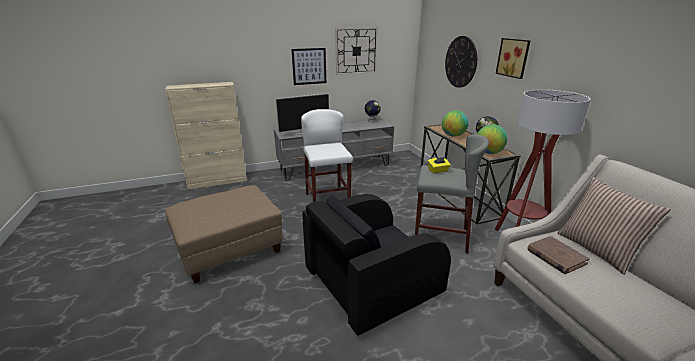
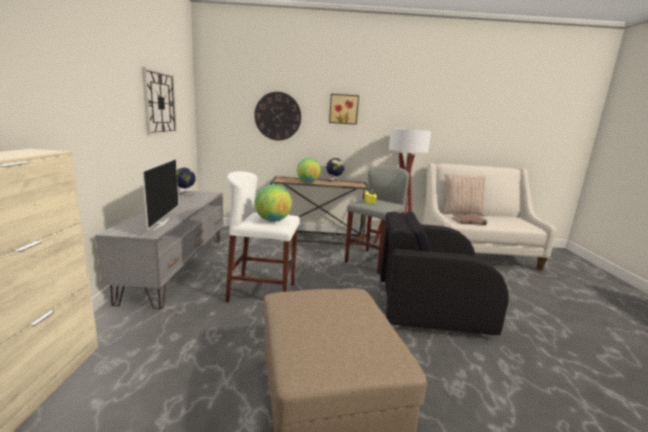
camera: 70 degrees left, 10 degrees down
(309, 66) = (123, 121): picture -> none
(371, 283) = (429, 307): black armchair -> black armchair turned 105 degrees clockwise
(488, 153) = (355, 184): globe -> globe (273, 220)

